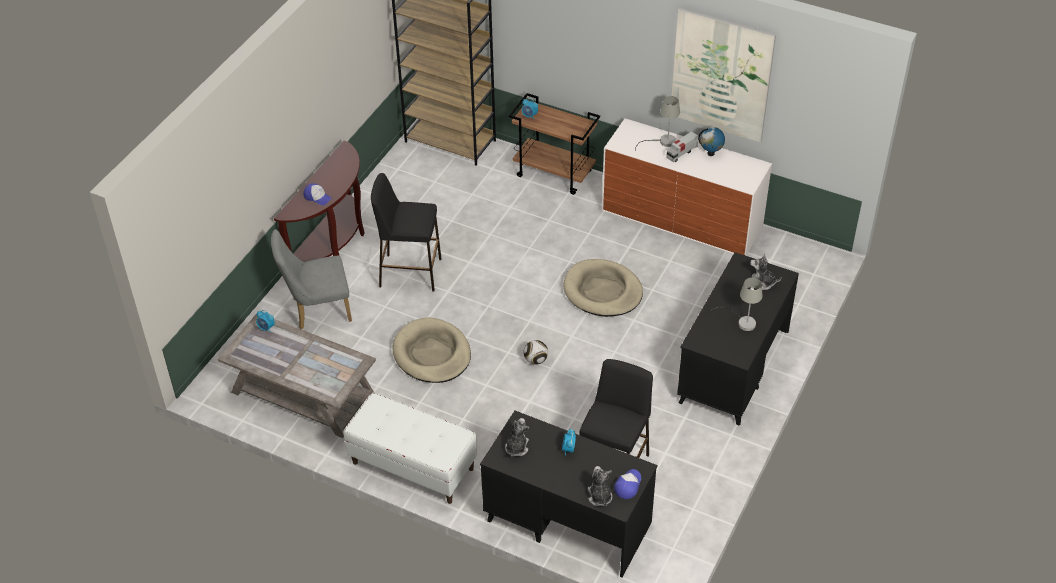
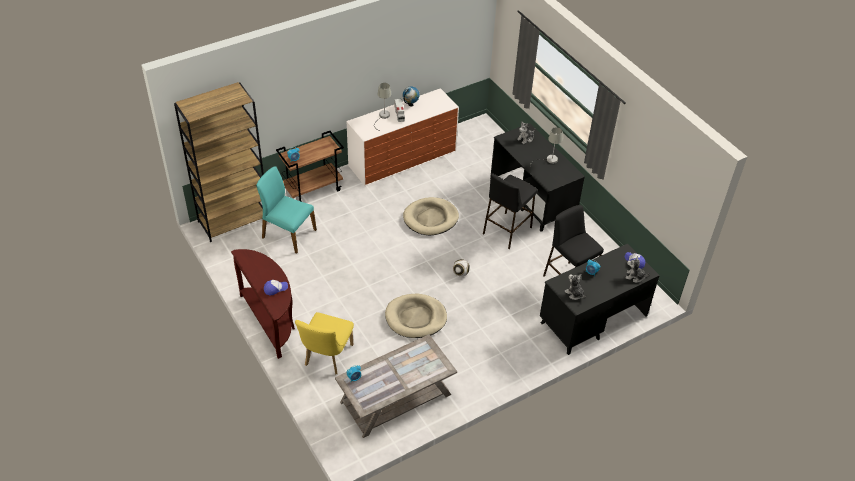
camera: 60 degrees left, 0 degrees up
(317, 310) = (326, 358): grey chair -> yellow chair
(410, 272) = (335, 295): black stool -> black stool (507, 230)
(412, 466) = (500, 370): white bench -> none
(468, 190) = (288, 234): none -> turquoise chair
(721, 75) = (404, 51): picture -> none

